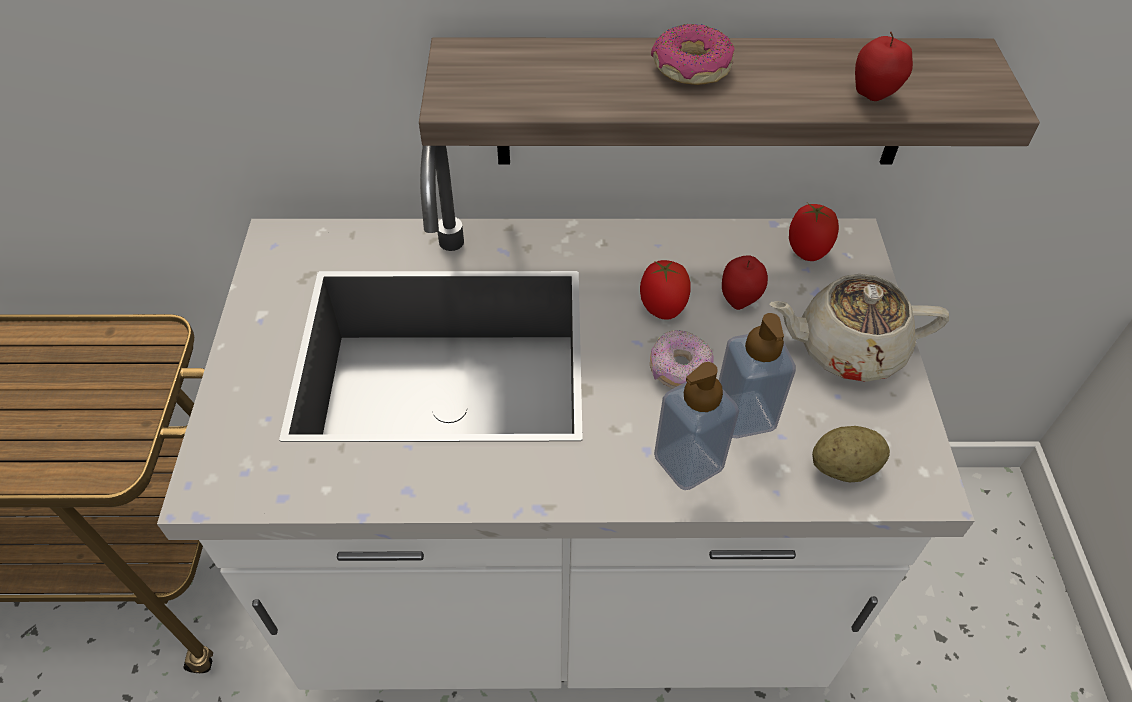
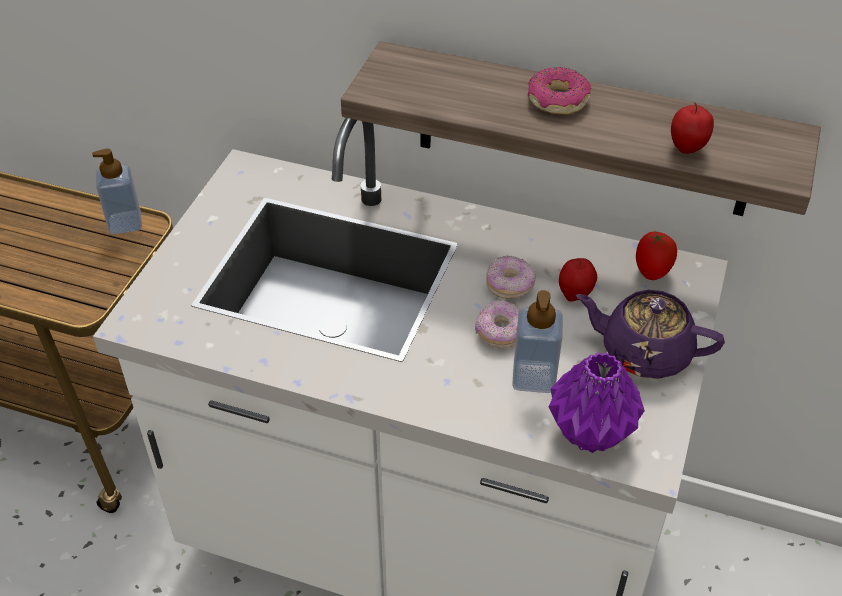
camera: 20 degrees right, 5 degrees down
(662, 308) = (510, 286): tomato -> donut
(688, 462) = (473, 397): soap dispenser -> soap dispenser (125, 223)
(843, 468) = (592, 433): potato -> purple vase
(846, 349) = (643, 352): beige teapot -> purple teapot

